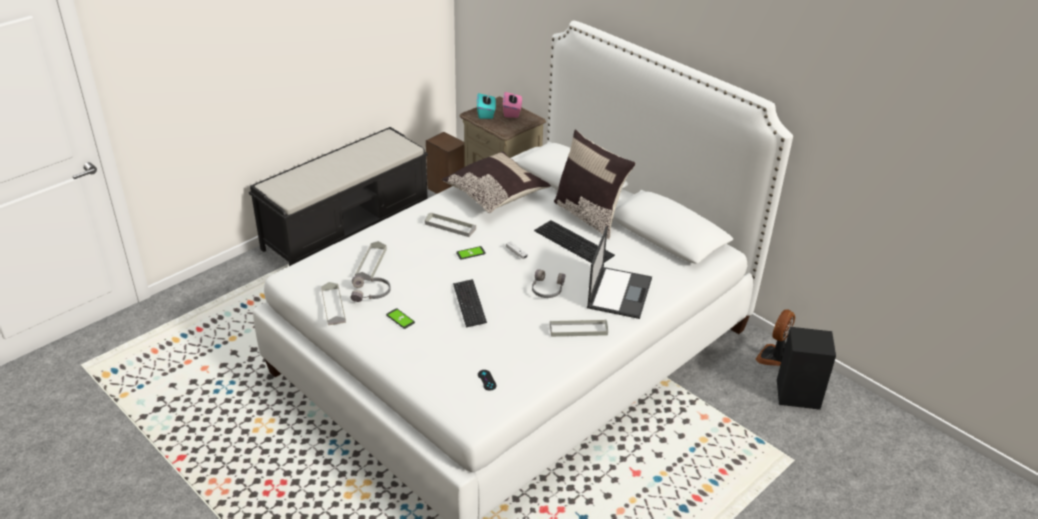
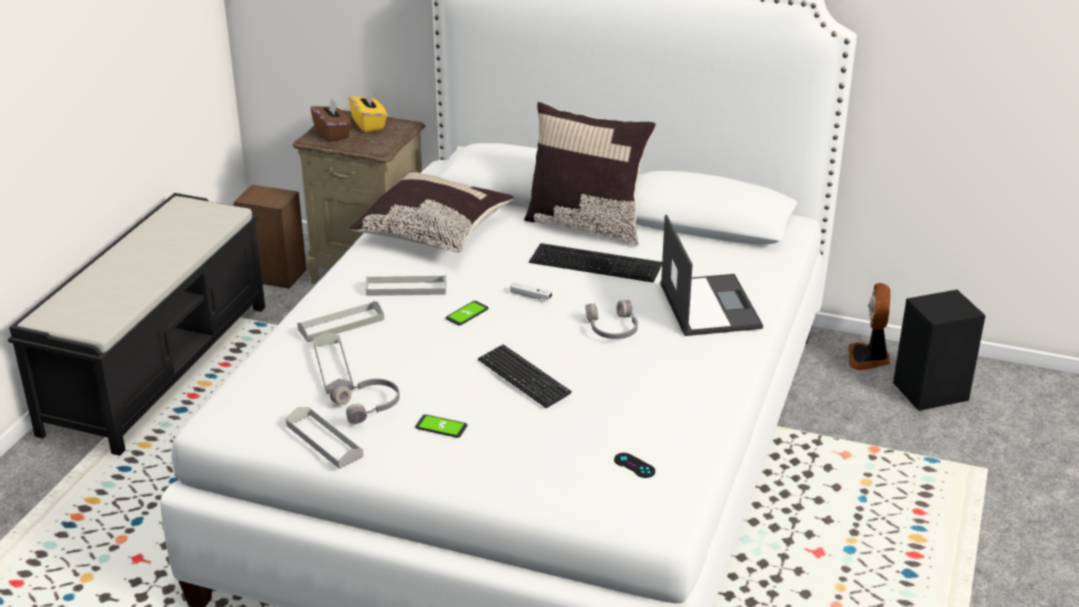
camera: 25 degrees left, 5 degrees down
(486, 113) = (332, 133): turquoise tissue box -> brown tissue box
(512, 112) = (369, 124): pink tissue box -> yellow tissue box
(578, 330) = (698, 365): grey tray -> grey tray (341, 325)

